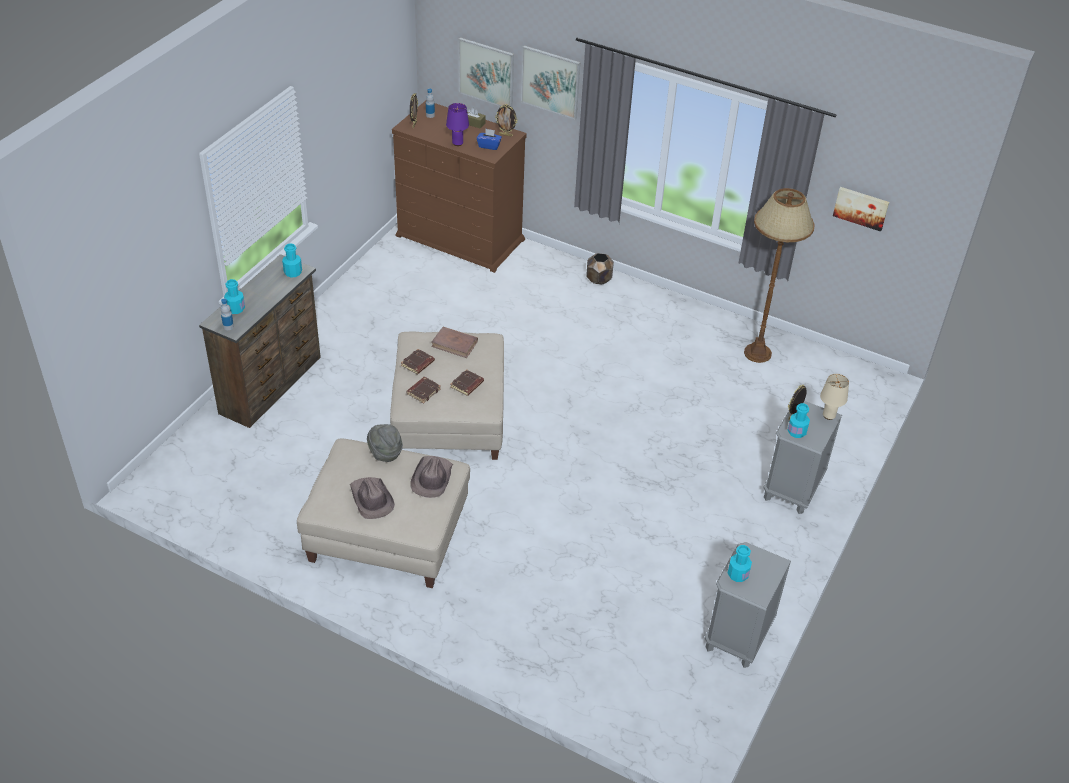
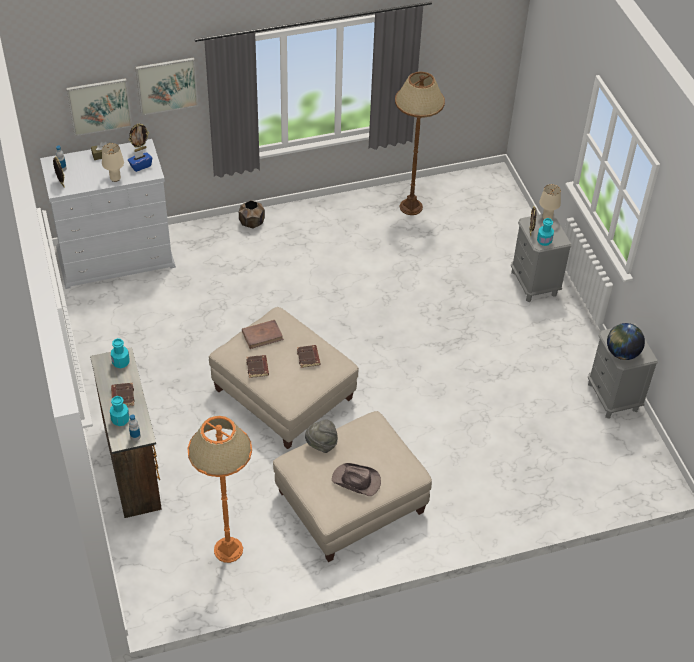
camera: 45 degrees left, 5 degrees up
(252, 492) = (228, 550): none -> orange floor lamp
(423, 391) = (287, 384): brown book -> brown book (122, 396)
(432, 478) = (372, 437): brown hat -> none
(457, 143) = (115, 179): purple table lamp -> beige table lamp
(460, 238) = (116, 257): brown dresser -> white dresser
(738, 574) = (622, 353): turquoise bottle -> globe
(861, 207) = (454, 60): picture -> none

